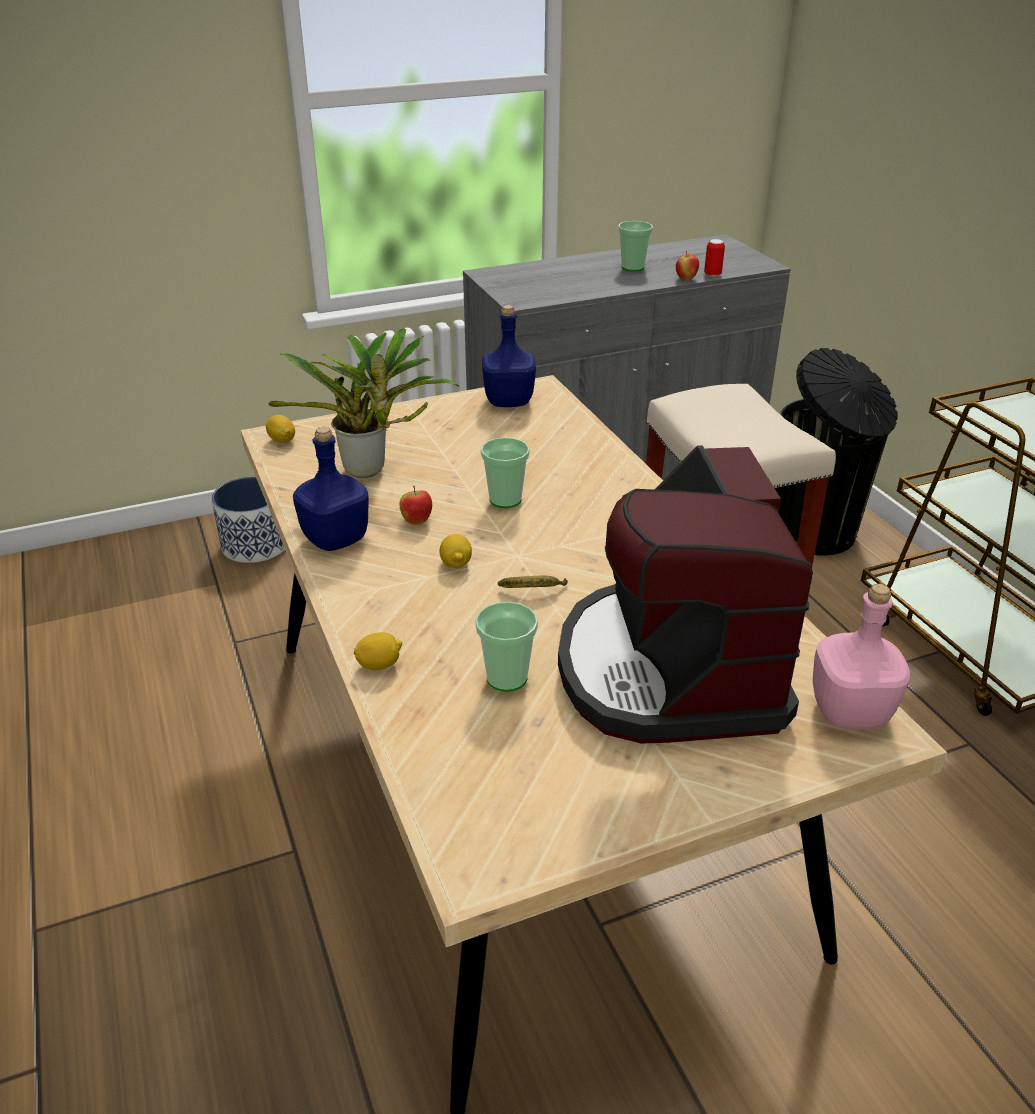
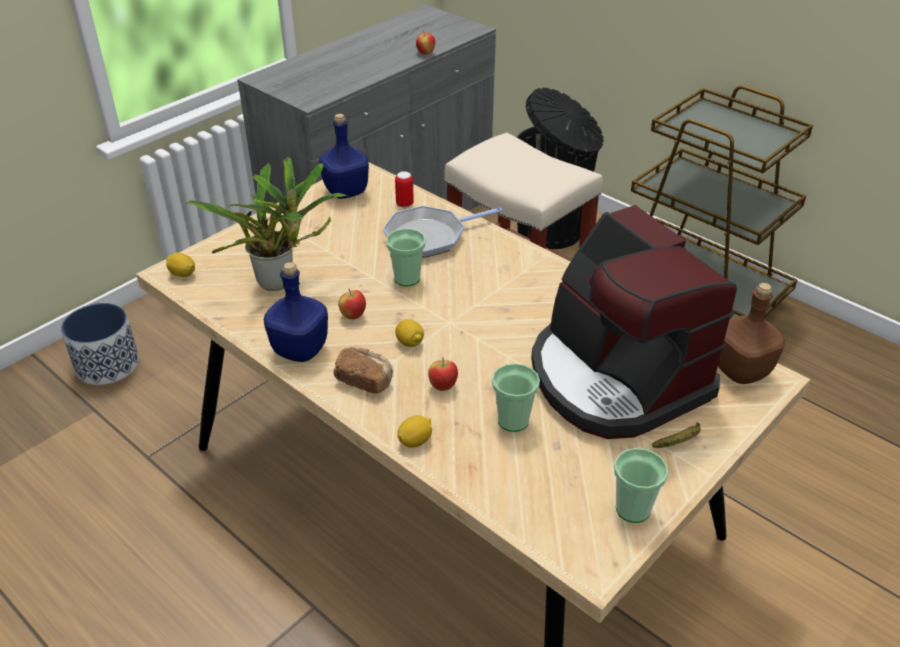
camera: 25 degrees left, 5 degrees up
(377, 587) = (364, 380): none -> bread
(456, 618) = (443, 386): none -> apple
(534, 591) = (482, 347): banana -> banana (680, 442)
(564, 464) = (429, 236): none -> frying pan
(632, 267) = (376, 50): cup -> cup (633, 509)
(712, 274) = (442, 45): can -> can (404, 204)
(848, 712) = (740, 371): pink bottle -> brown bottle

